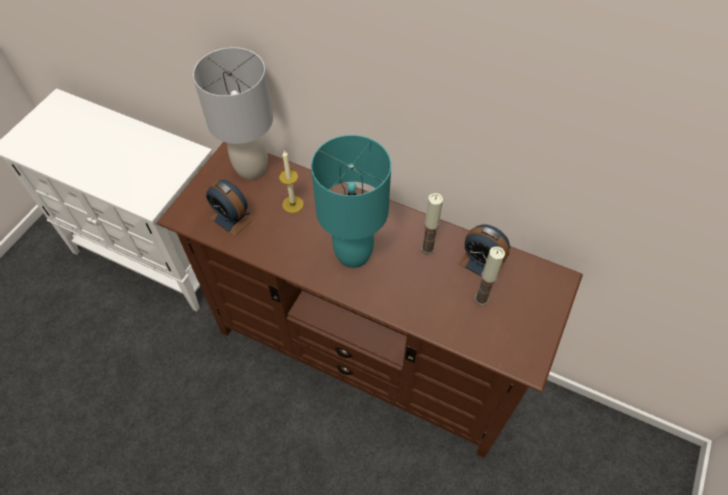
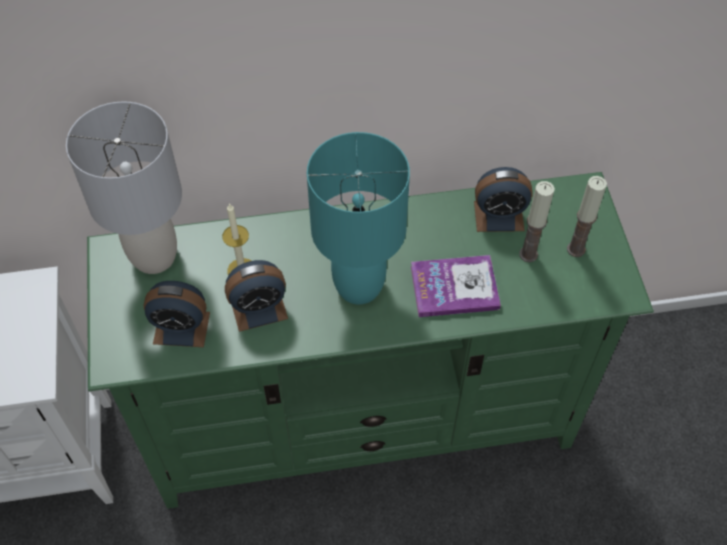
camera: 35 degrees left, 0 degrees up
(283, 232) = (259, 308): none -> alarm clock
(365, 355) = (364, 421): brown tv stand -> green tv stand
(413, 291) = (454, 287): none -> book
(427, 248) = (432, 233): candle -> candle (576, 249)

